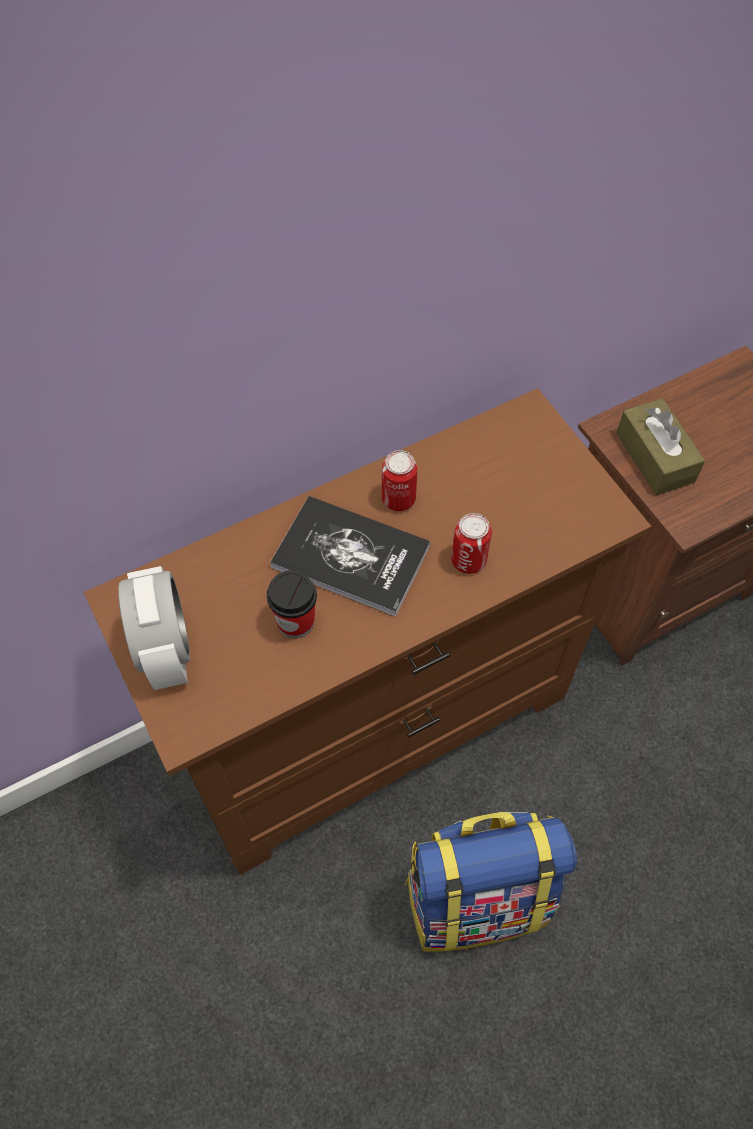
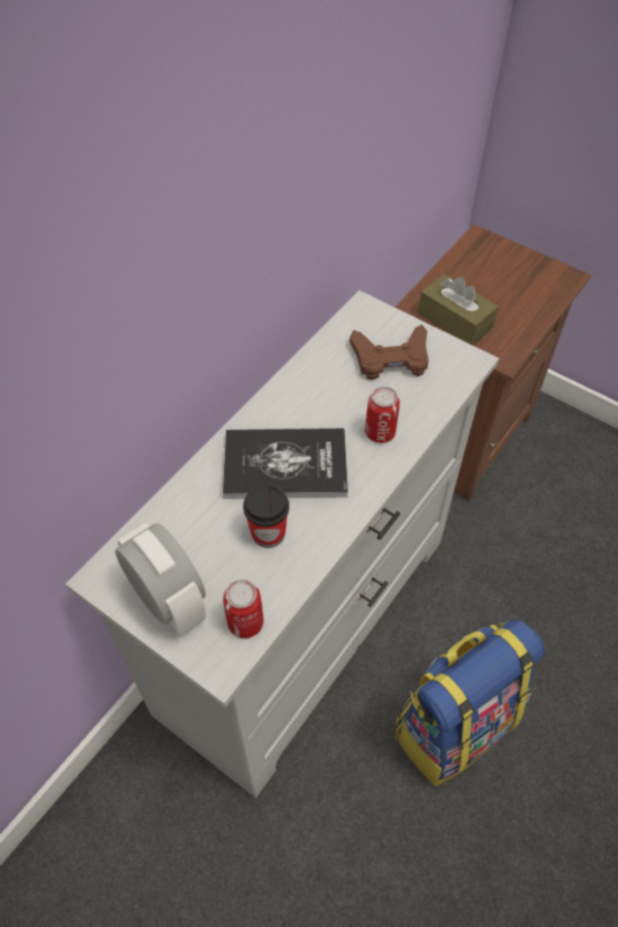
camera: 25 degrees left, 5 degrees down
(375, 721) = (306, 622): brown dresser -> white dresser
(398, 499) = (298, 407): can -> can (245, 623)
(527, 481) = (391, 358): none -> brown game controller

